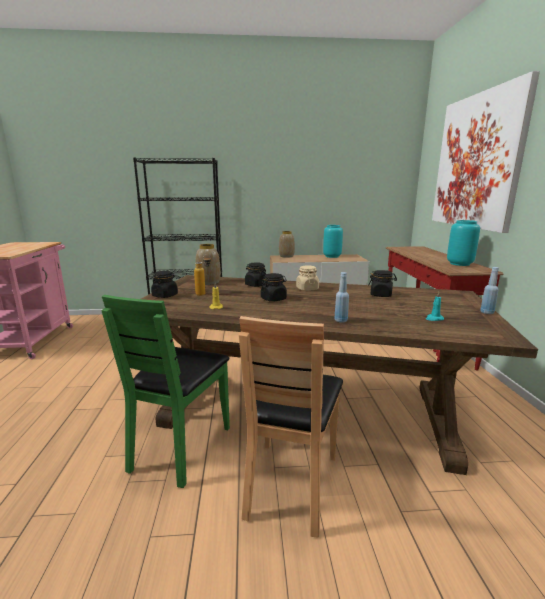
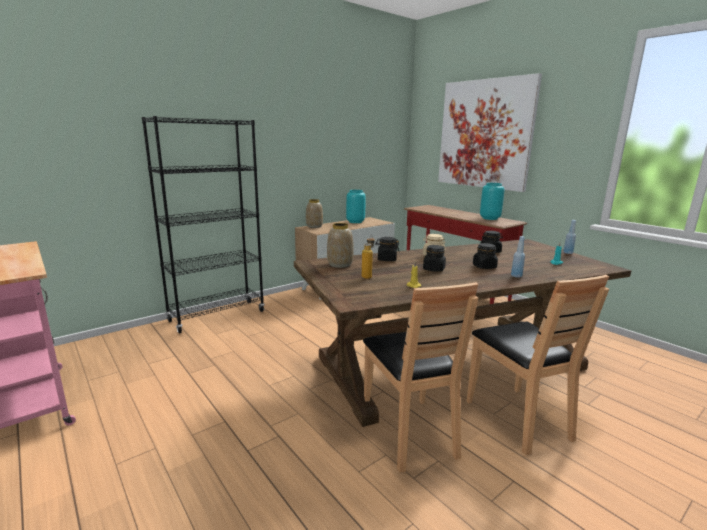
camera: 35 degrees left, 0 degrees up
(165, 295) = (338, 285): black jar -> black jar (484, 267)
(181, 447) = (409, 432): green chair -> brown chair

